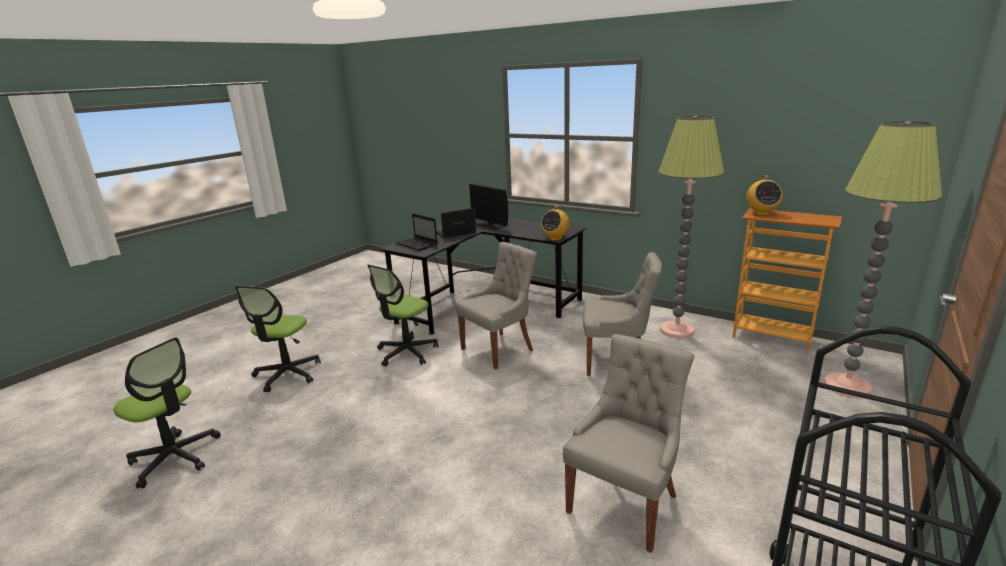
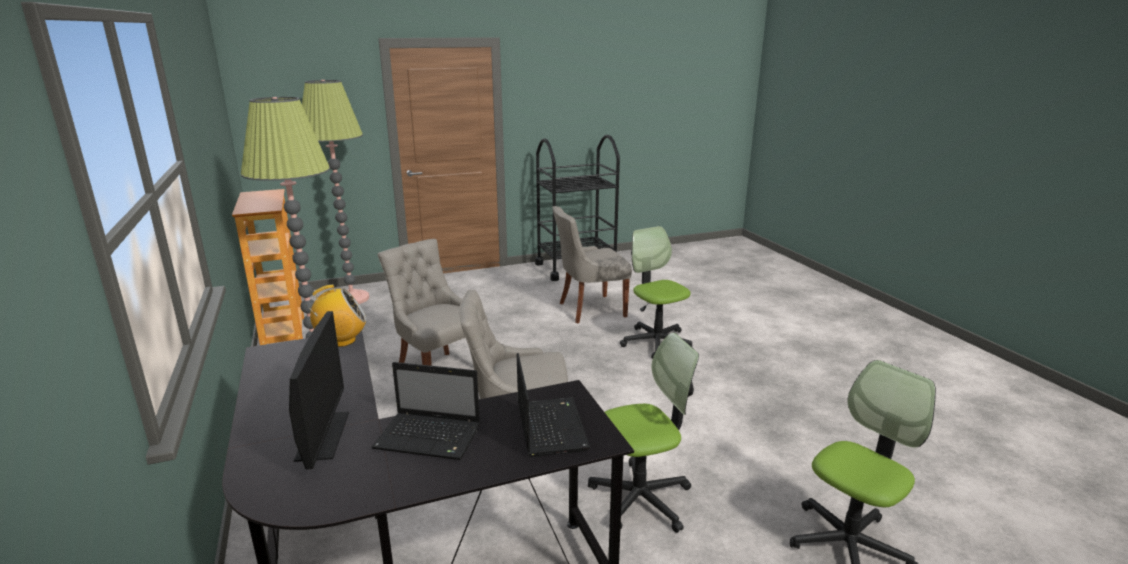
camera: 145 degrees left, 0 degrees up
(175, 457) = (962, 464): office chair -> office chair (656, 342)
(761, 213) = (258, 208): radio -> none

